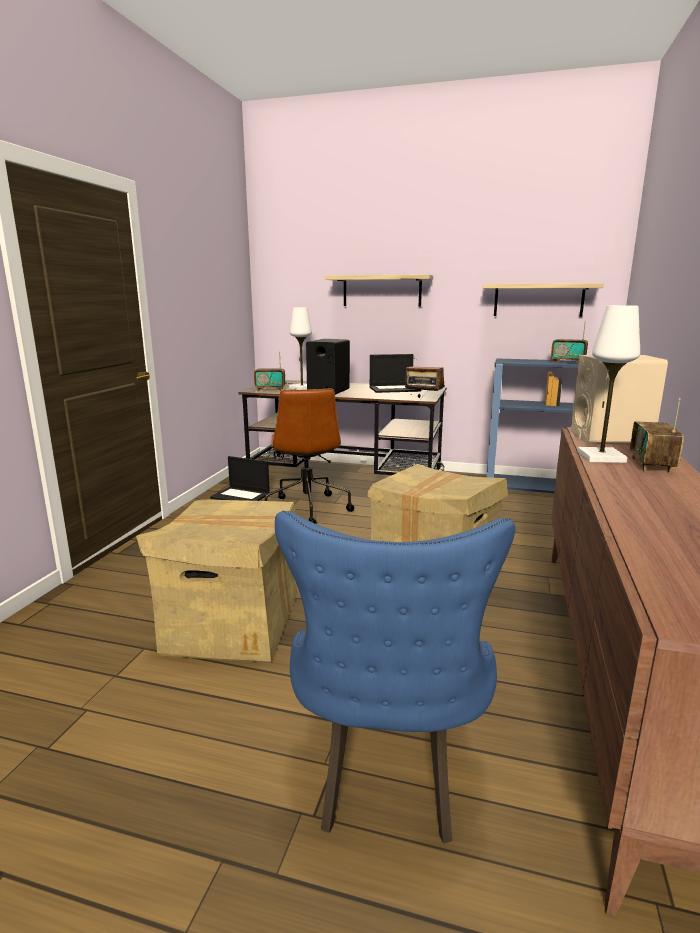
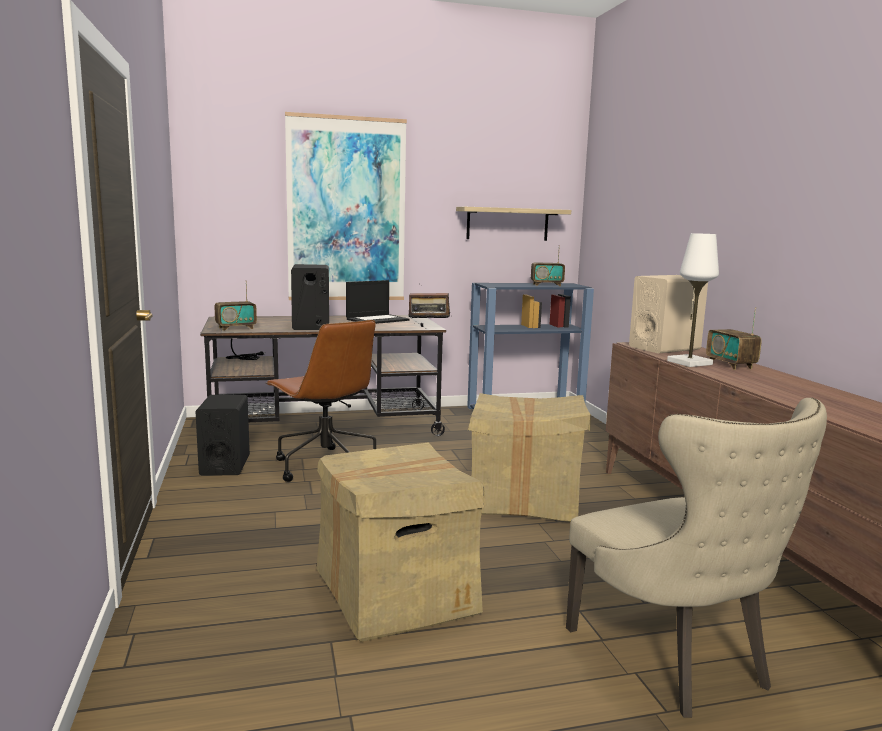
camera: 30 degrees left, 5 degrees down
(241, 496) = (225, 465): laptop -> black speaker
(301, 388) = (270, 324): white table lamp -> none
(382, 291) = (346, 210): shelf -> picture
(388, 768) = (675, 658): blue chair -> beige chair

